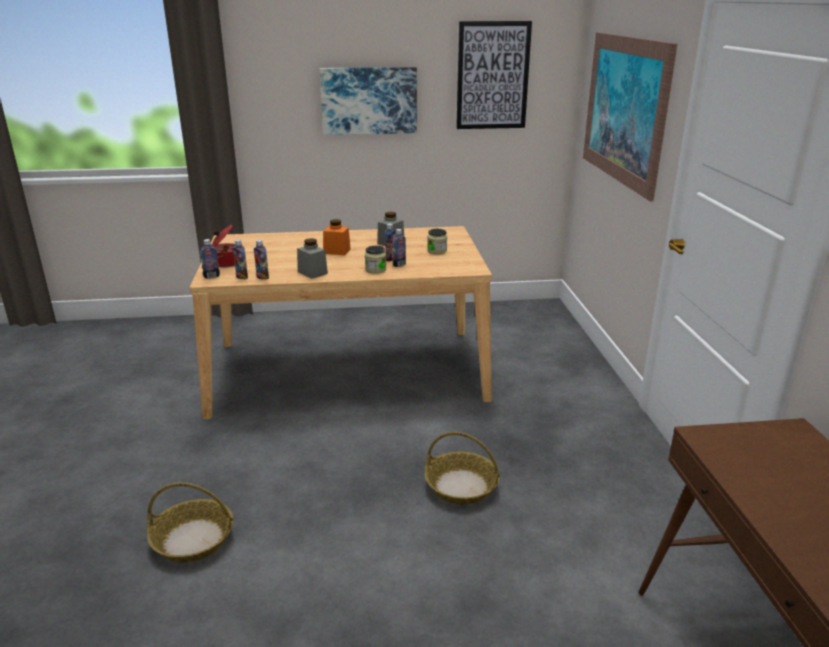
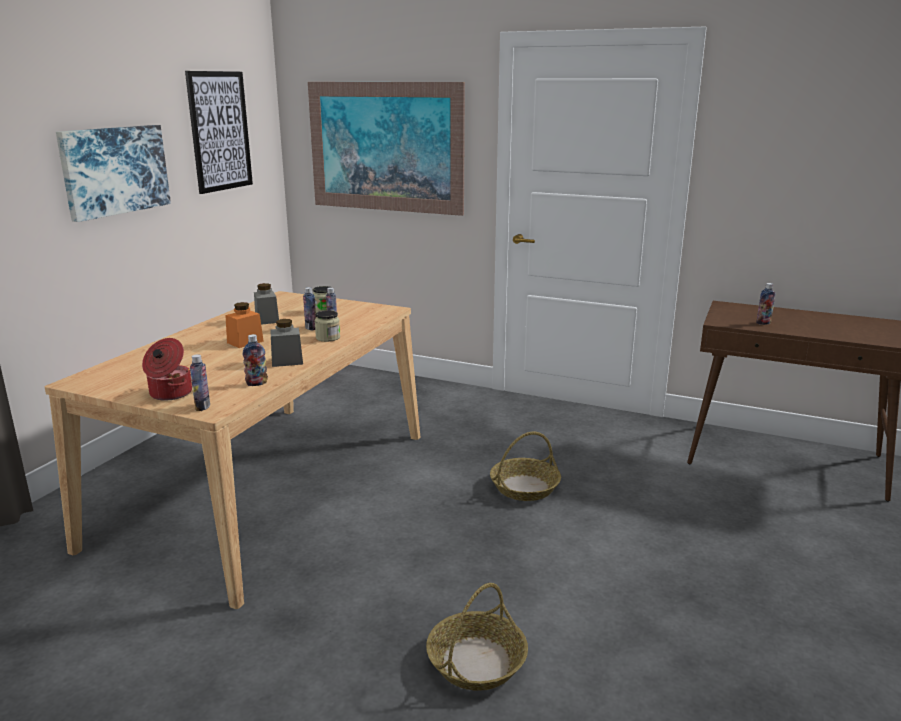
camera: 60 degrees left, 5 degrees down
(242, 277) = (235, 392): bottle -> bottle (763, 323)

